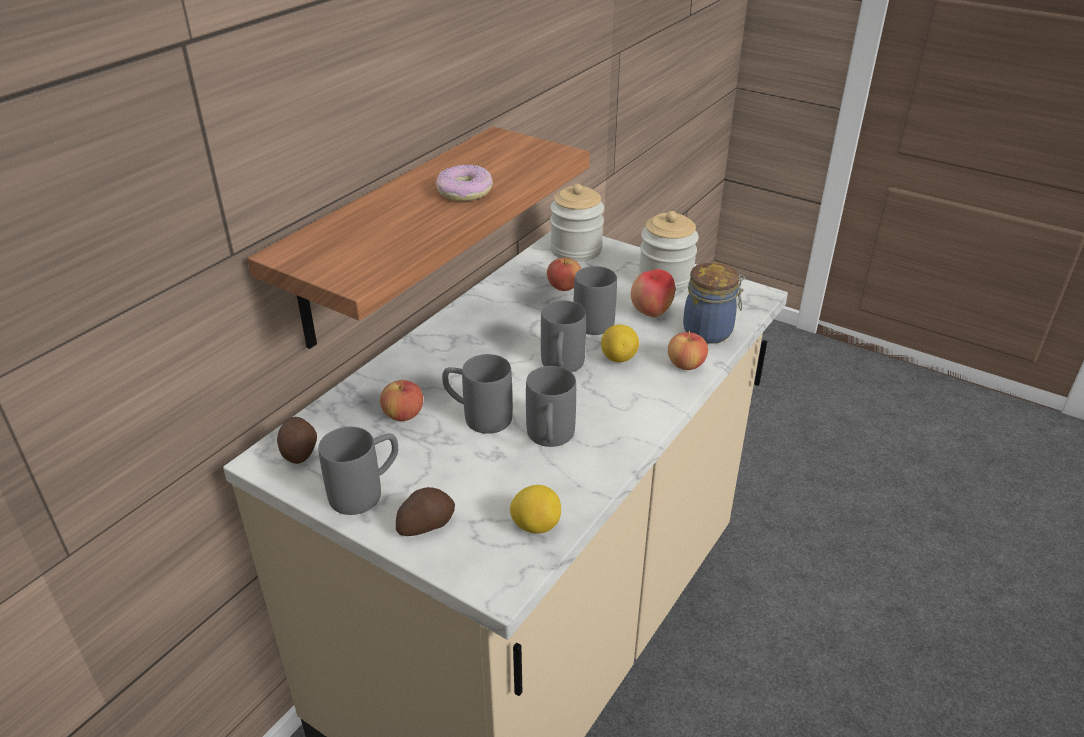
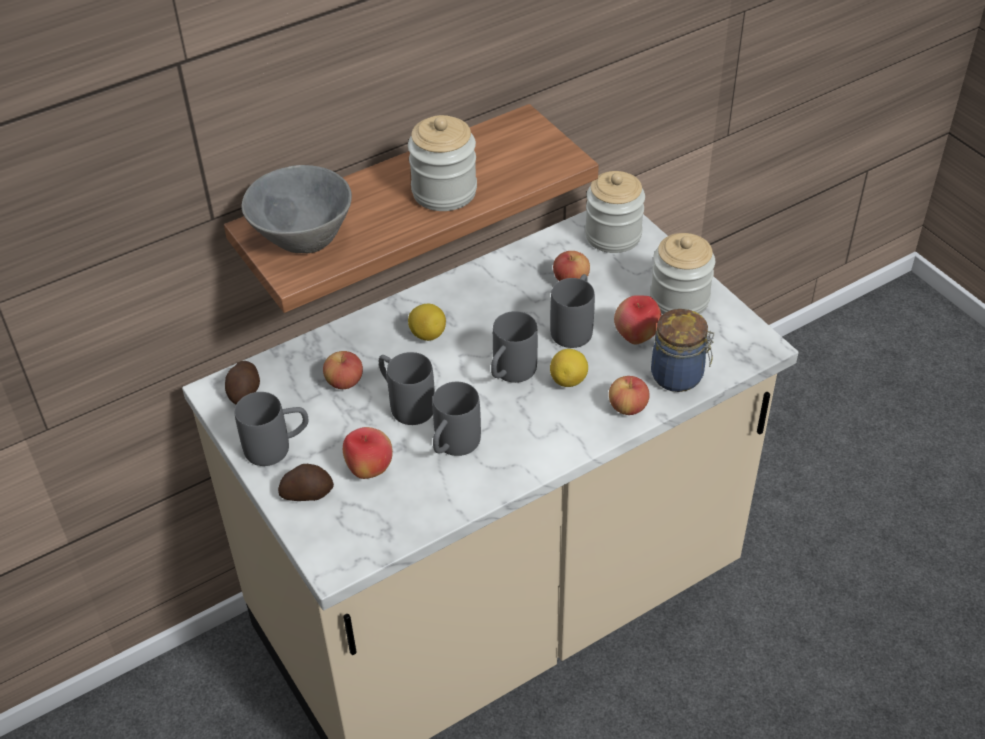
camera: 25 degrees right, 10 degrees up
(345, 248) = (304, 235): none -> grey bowl
(465, 192) = (444, 192): donut -> jar
(479, 483) = (369, 470): none -> apple
(535, 525) = (391, 524): lemon -> lemon (427, 334)

